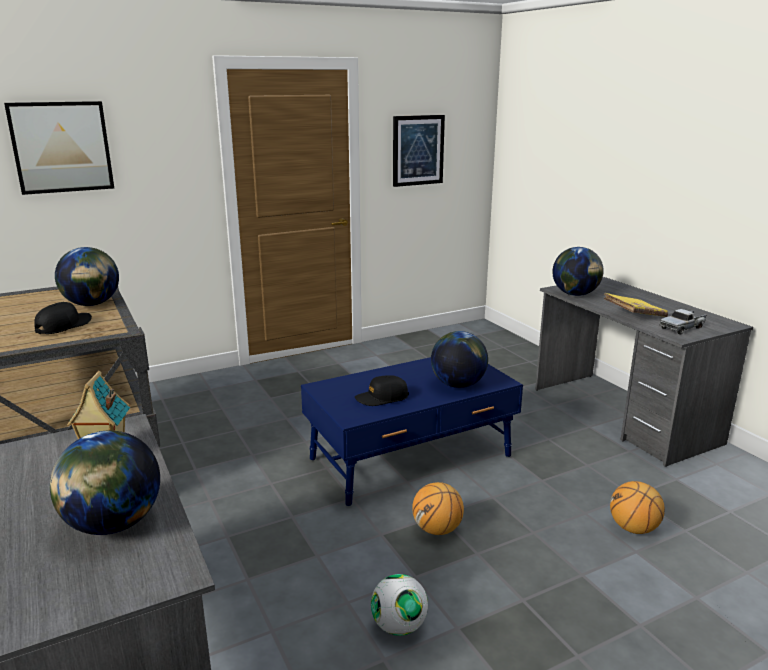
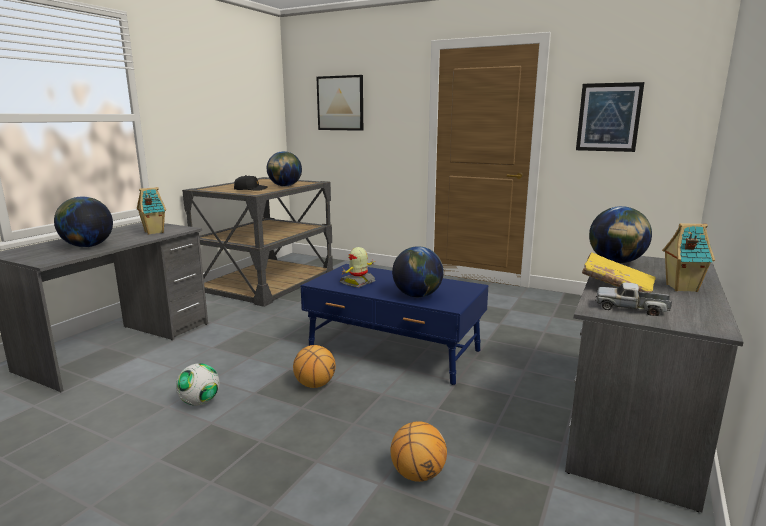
camera: 55 degrees right, 5 degrees down
(382, 398) = (358, 282): black cap -> toy robot
(650, 302) = (680, 288): none -> toy house

